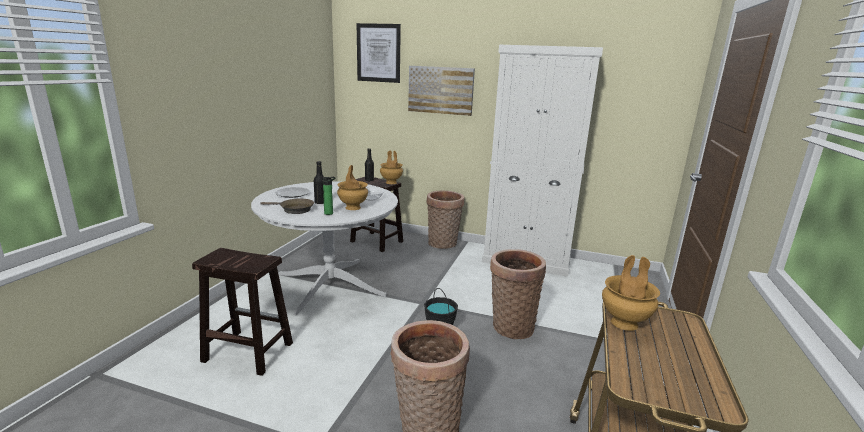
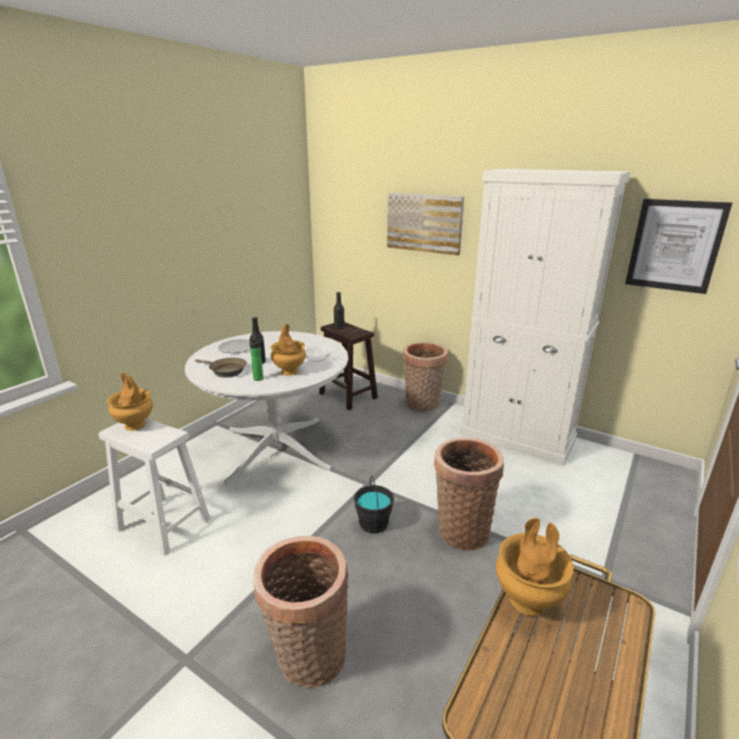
camera: 15 degrees right, 5 degrees up
(246, 352) = (162, 524): brown stool -> white stool
(378, 53) = (355, 178): picture -> picture (675, 245)
(391, 182) = (362, 332): brown vase -> brown vase (136, 425)

